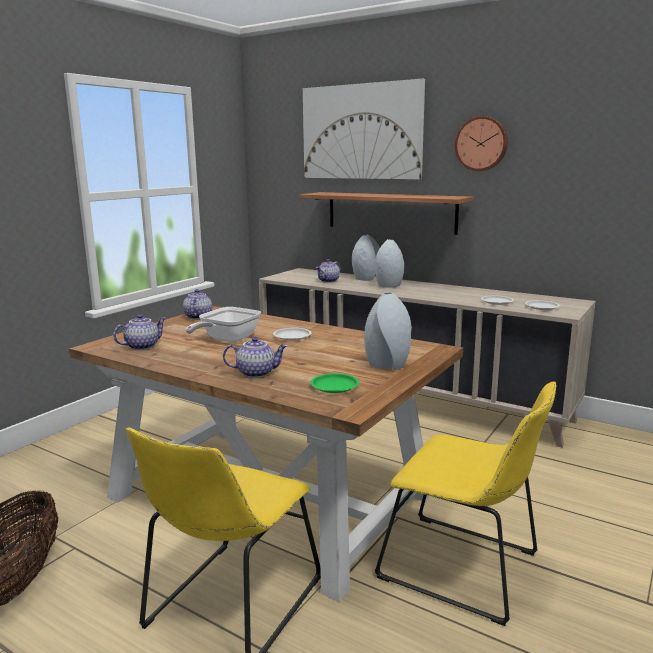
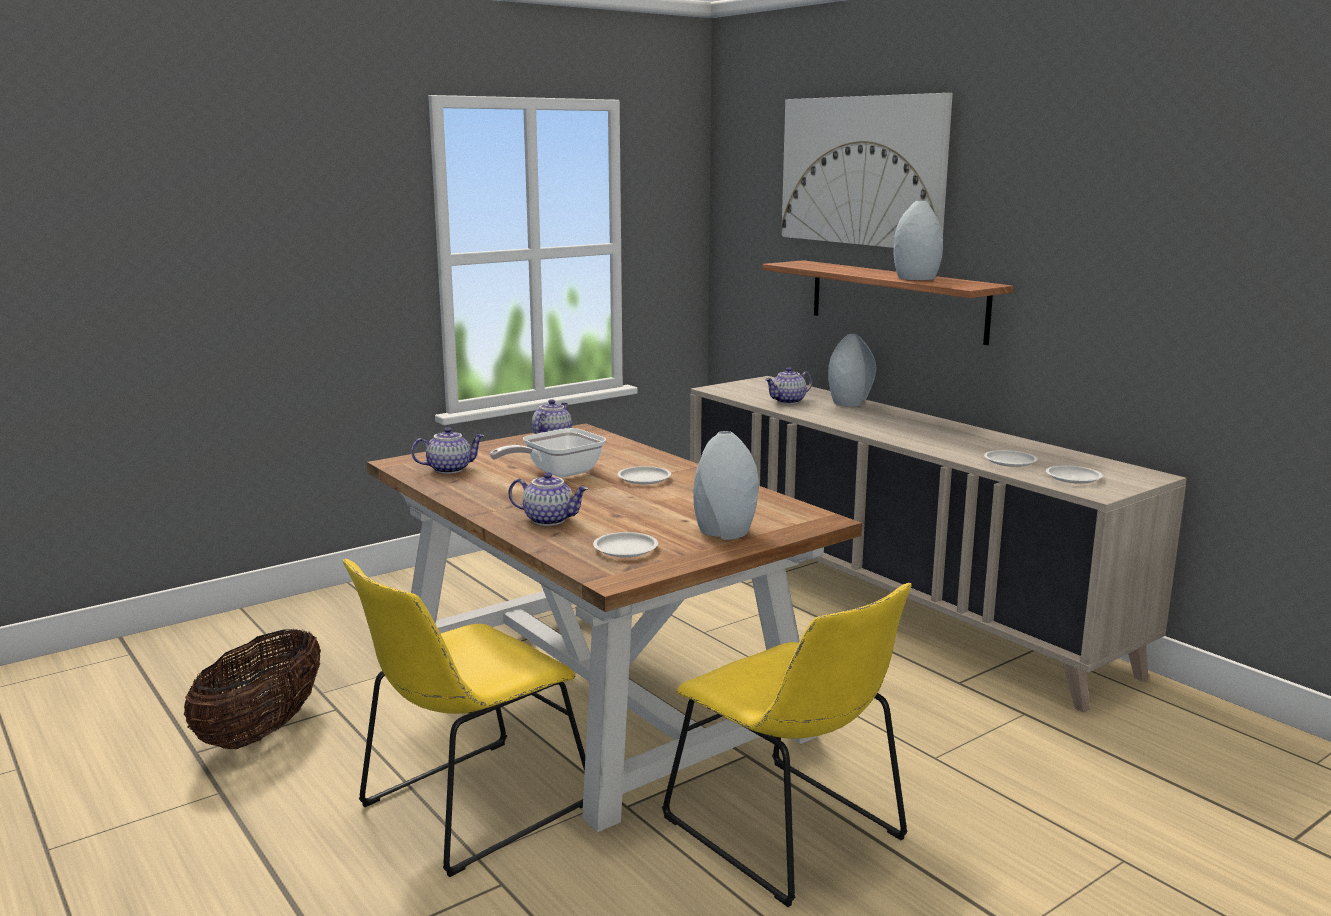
camera: 20 degrees right, 0 degrees up
(334, 386) = (625, 549): green plate -> white plate
(388, 285) = (870, 417): grey vase -> grey vase (914, 278)
(481, 144) = (1028, 201): wall clock -> none

